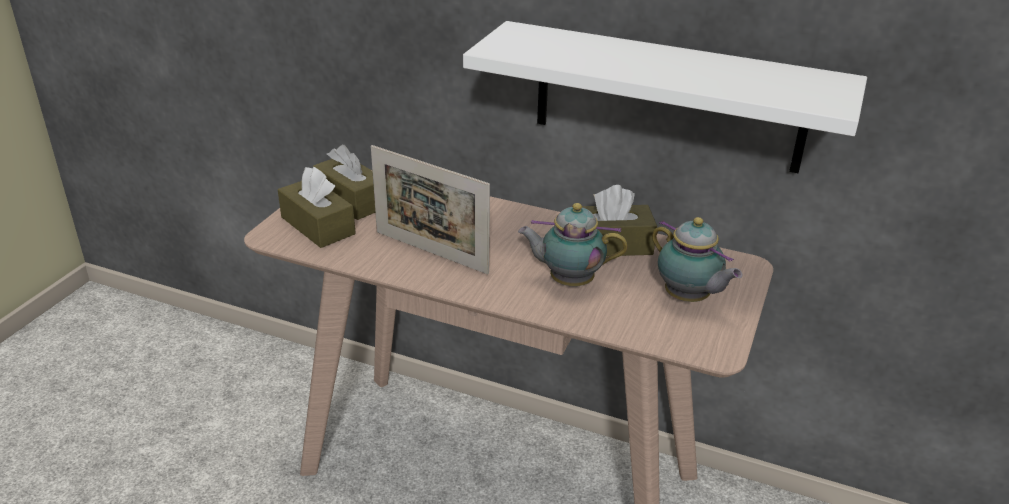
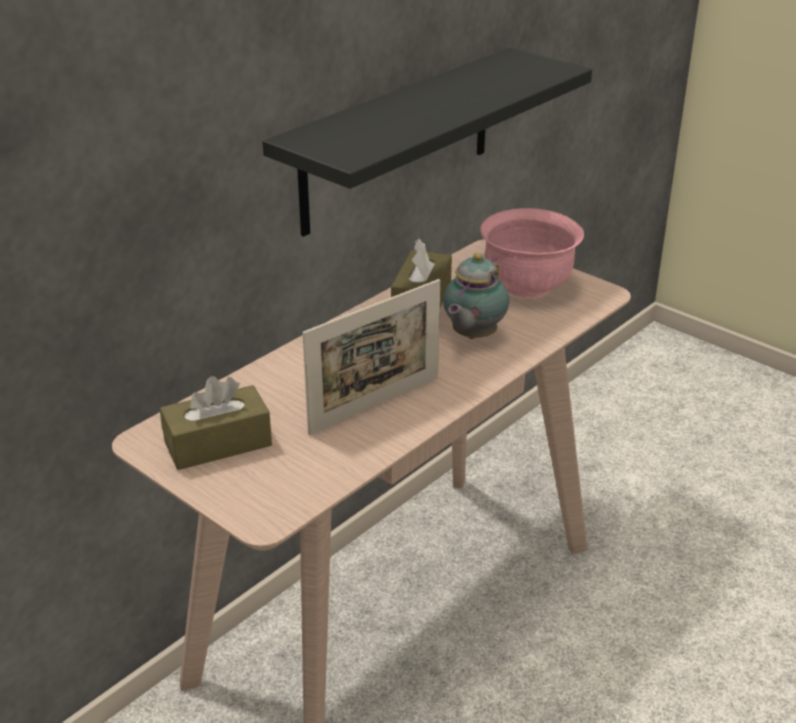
camera: 70 degrees left, 0 degrees up
(318, 226) = (265, 478): brown tissue box -> none
(668, 97) = (398, 141): white shelf -> black shelf
(688, 299) = (527, 286): teapot -> pink bowl

